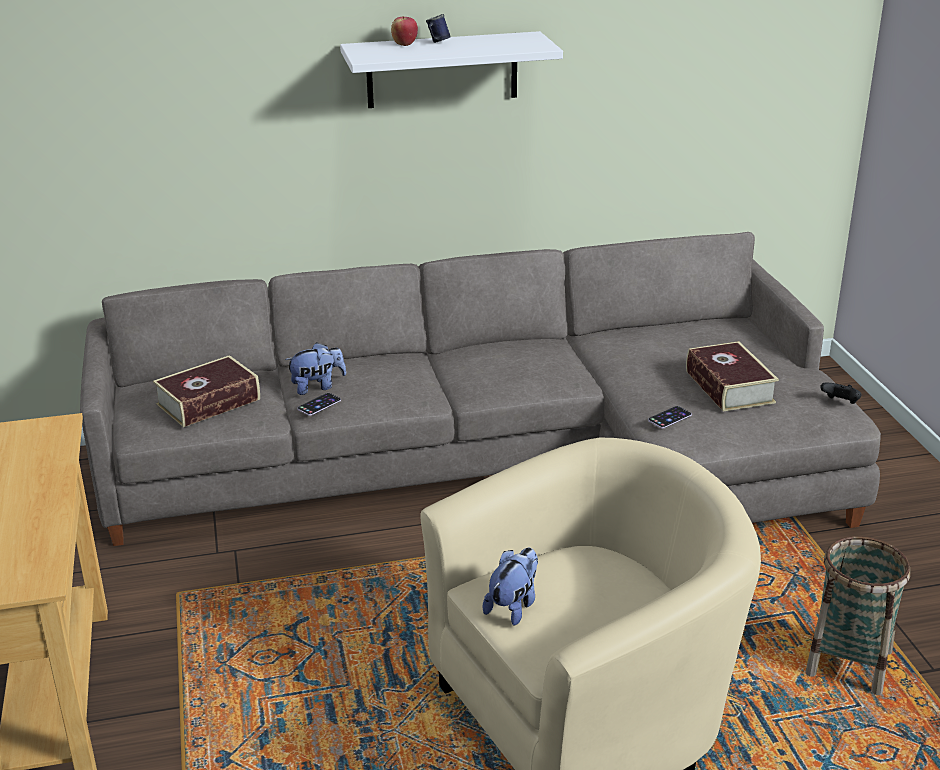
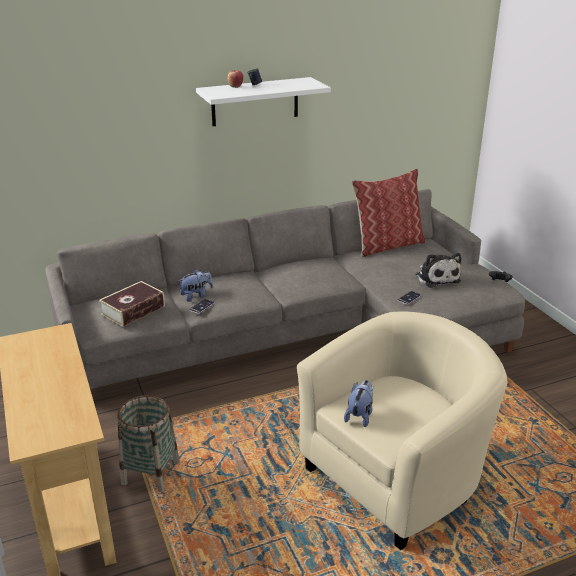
camera: 10 degrees left, 0 degrees up
(664, 325) = (387, 245): none -> pillow
(729, 387) = (436, 278): book -> plush toy
(849, 664) = (530, 429): basket -> basket (151, 473)

